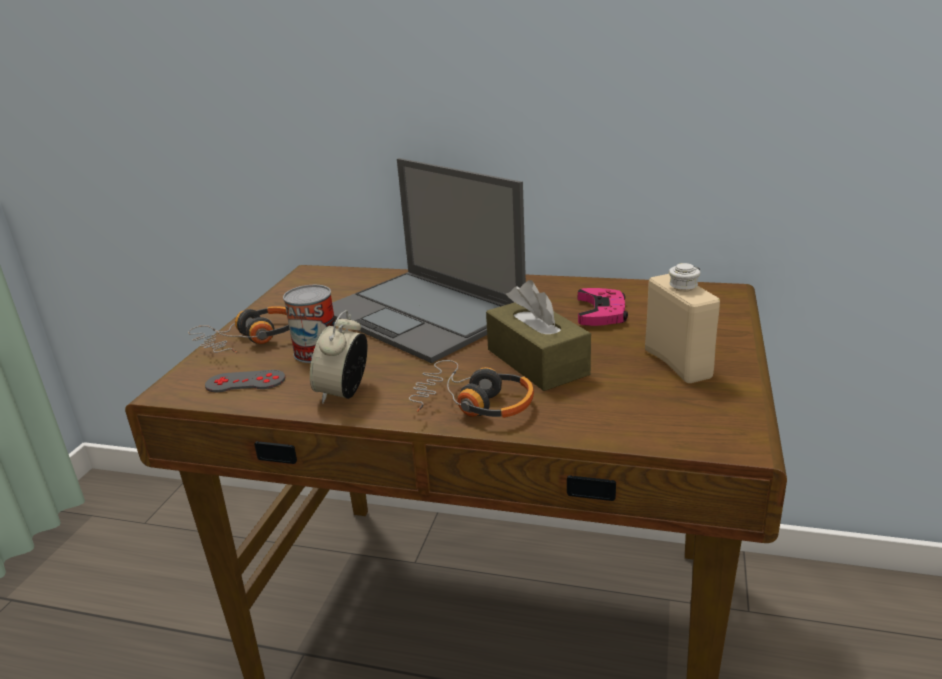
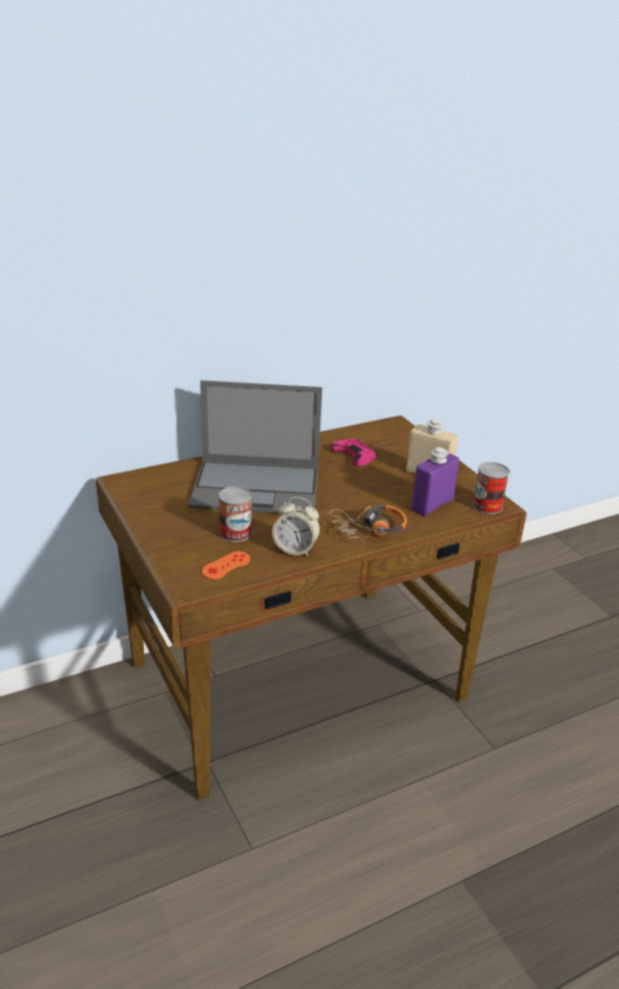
camera: 45 degrees left, 5 degrees up
(245, 382) = (226, 565): grey game controller -> orange game controller
(250, 340) = (176, 541): headphones -> none
(344, 393) = (295, 549): alarm clock -> alarm clock turned 45 degrees counterclockwise
(537, 362) = (365, 495): brown tissue box -> none
(617, 404) = (432, 505): none -> purple bottle
(713, 437) = (487, 505): none -> can

